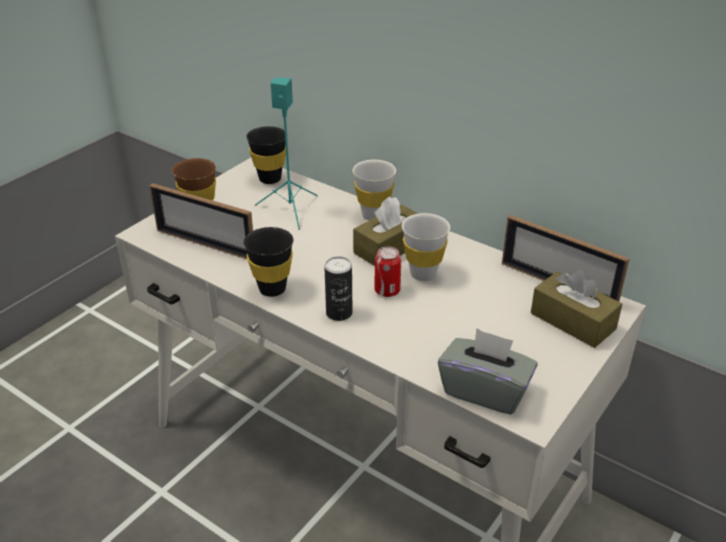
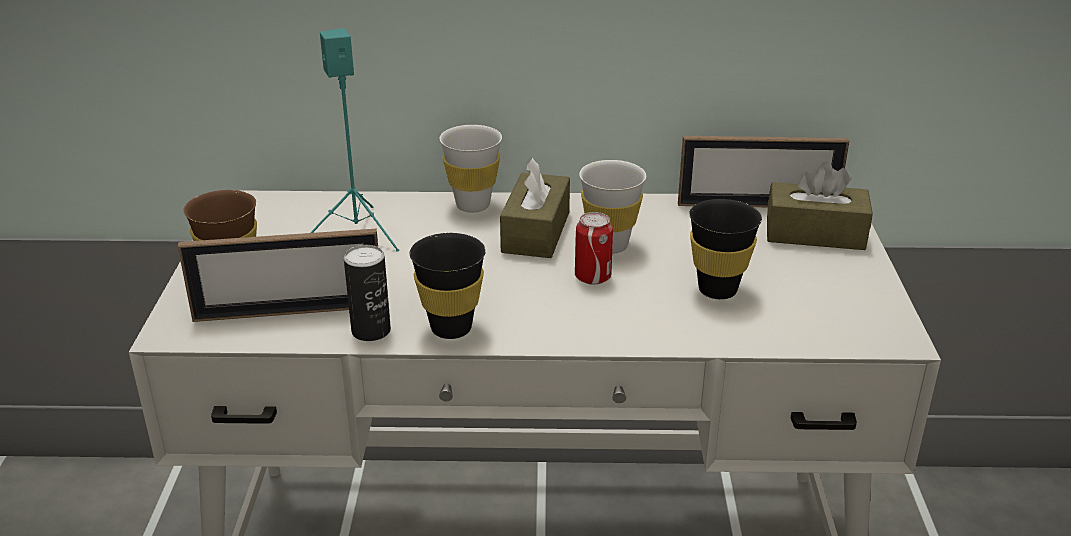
camera: 35 degrees left, 5 degrees down
(270, 179) = (282, 208): black cup -> black cup (717, 290)
(339, 313) = (568, 321): can -> can (371, 331)
(485, 391) = (821, 333): grey tissue box -> none

